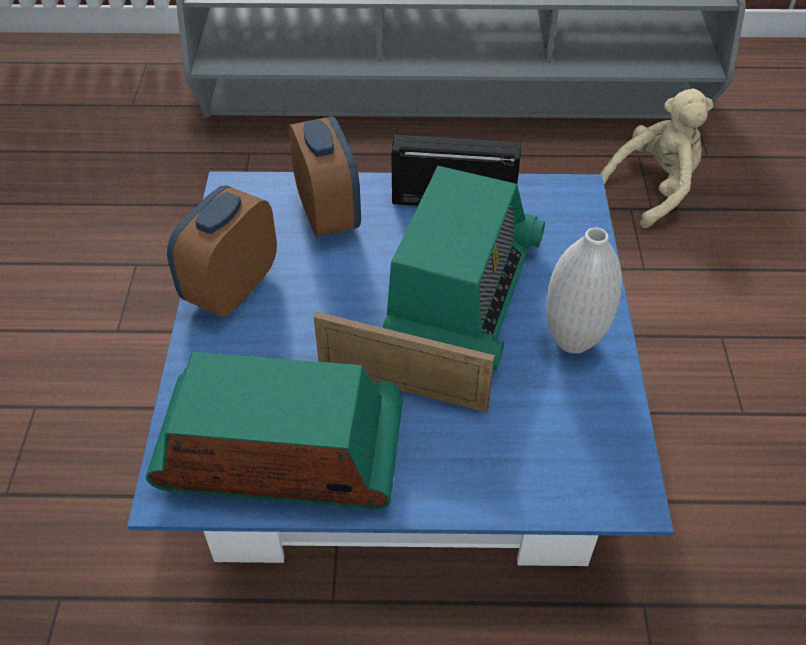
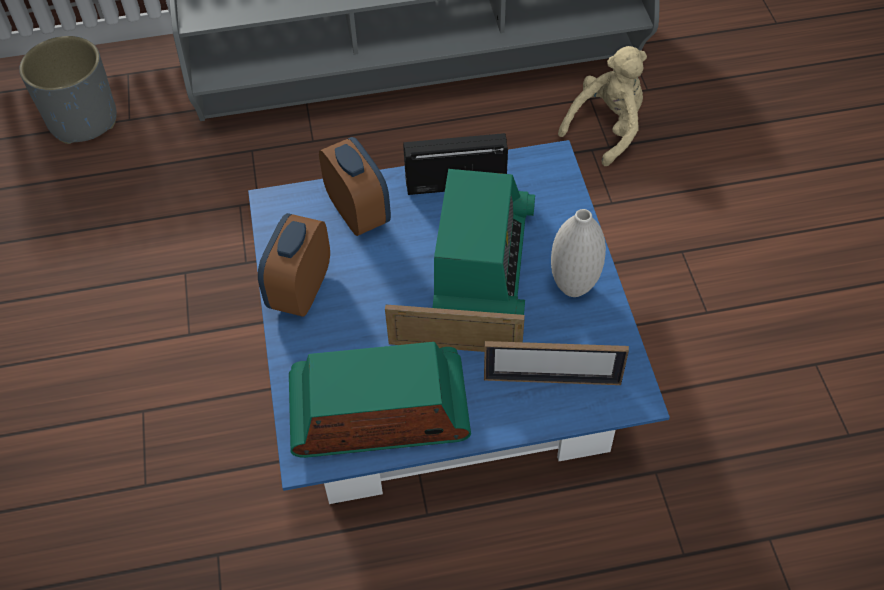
camera: 10 degrees left, 5 degrees up
(84, 100) = (83, 121): none -> grey planter
(520, 452) = (552, 380): none -> picture frame

